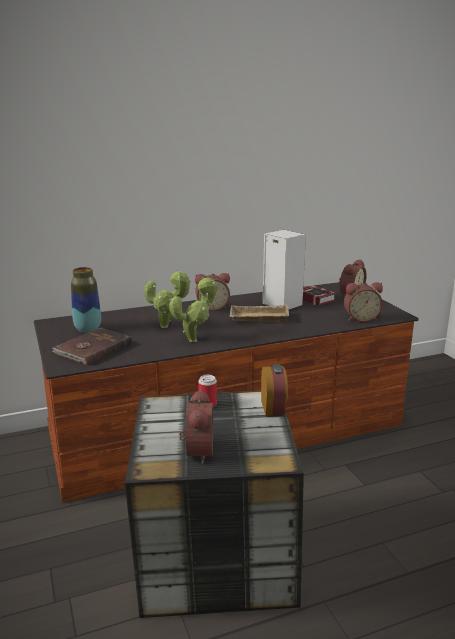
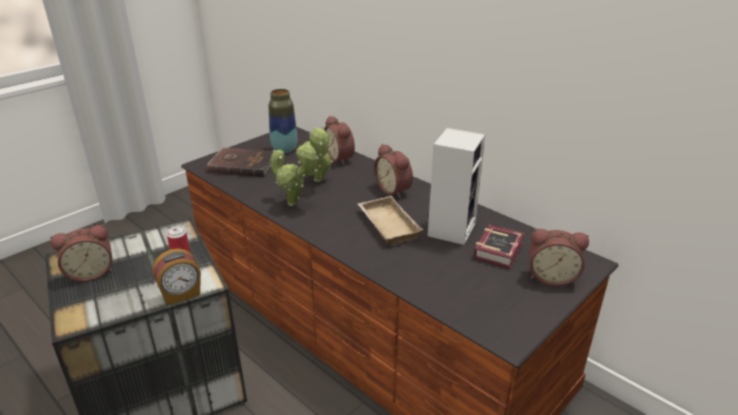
camera: 65 degrees right, 10 degrees up
(360, 318) = (457, 303): alarm clock -> alarm clock (341, 158)

